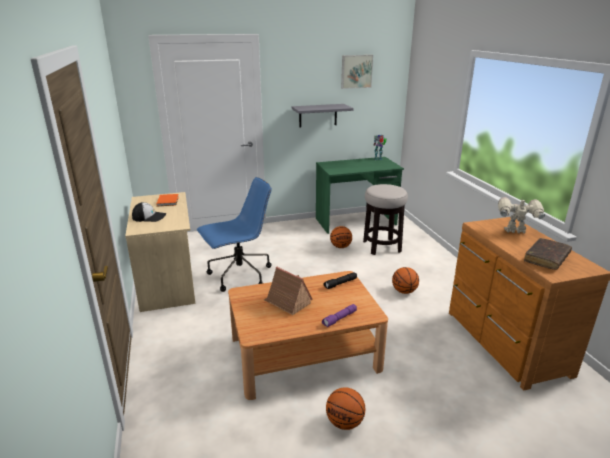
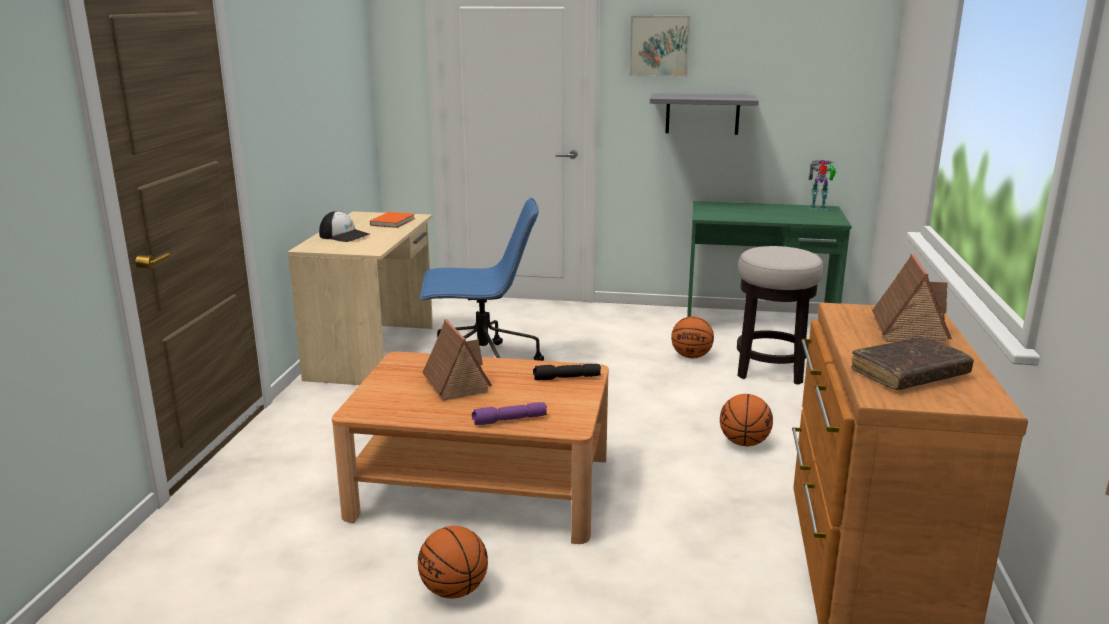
camera: 25 degrees right, 5 degrees down
(356, 71) = (783, 35): picture -> picture (659, 46)
(515, 232) = (907, 330): toy robot -> toy house

